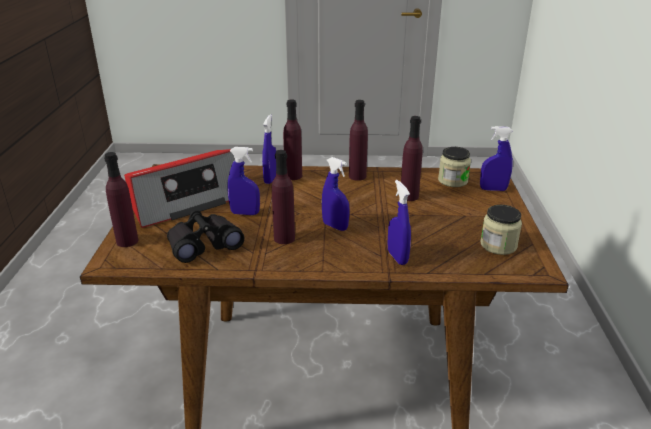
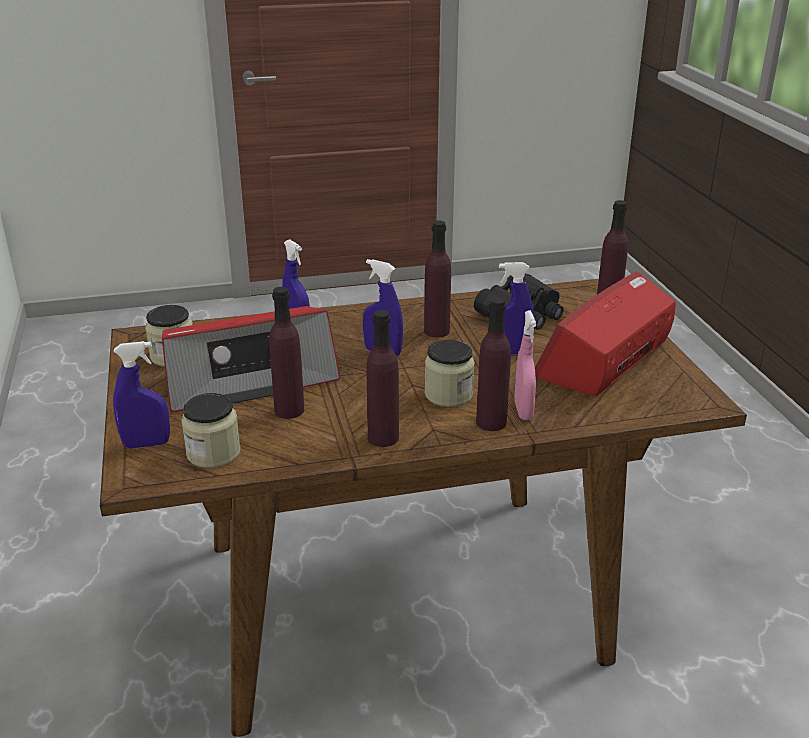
camera: 165 degrees right, 0 degrees up
(270, 179) = (523, 411): blue spray bottle -> pink spray bottle
(307, 192) = (448, 395): none -> jar
(436, 220) = (249, 378): none -> radio

